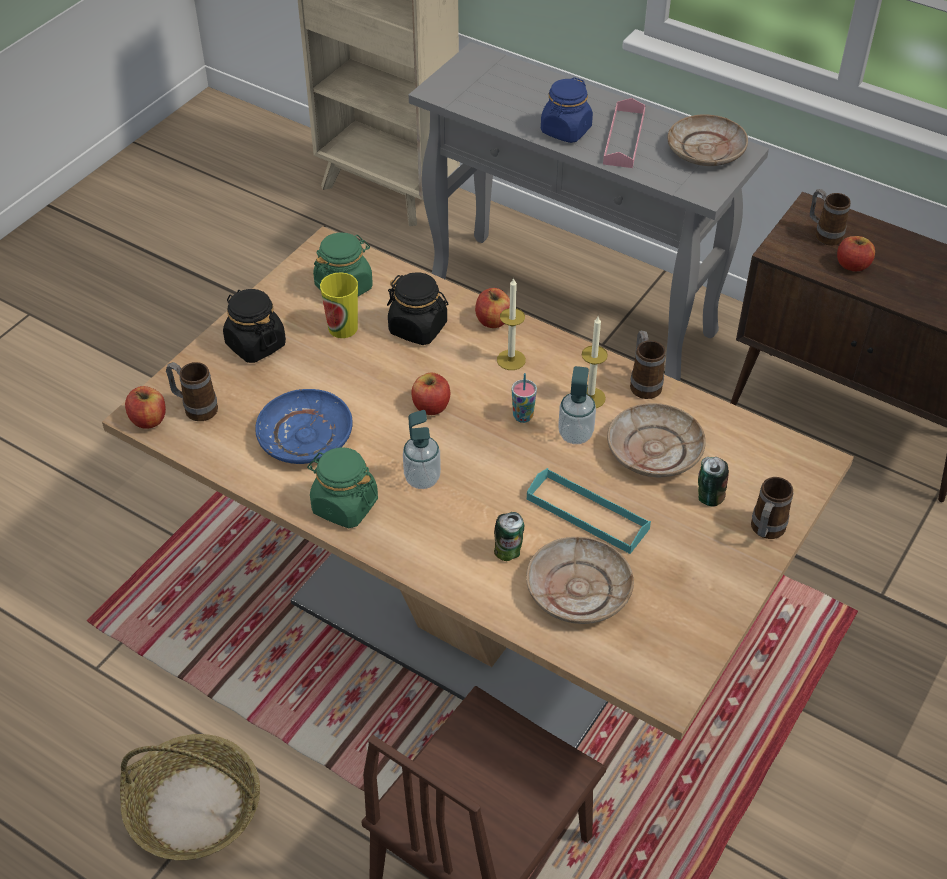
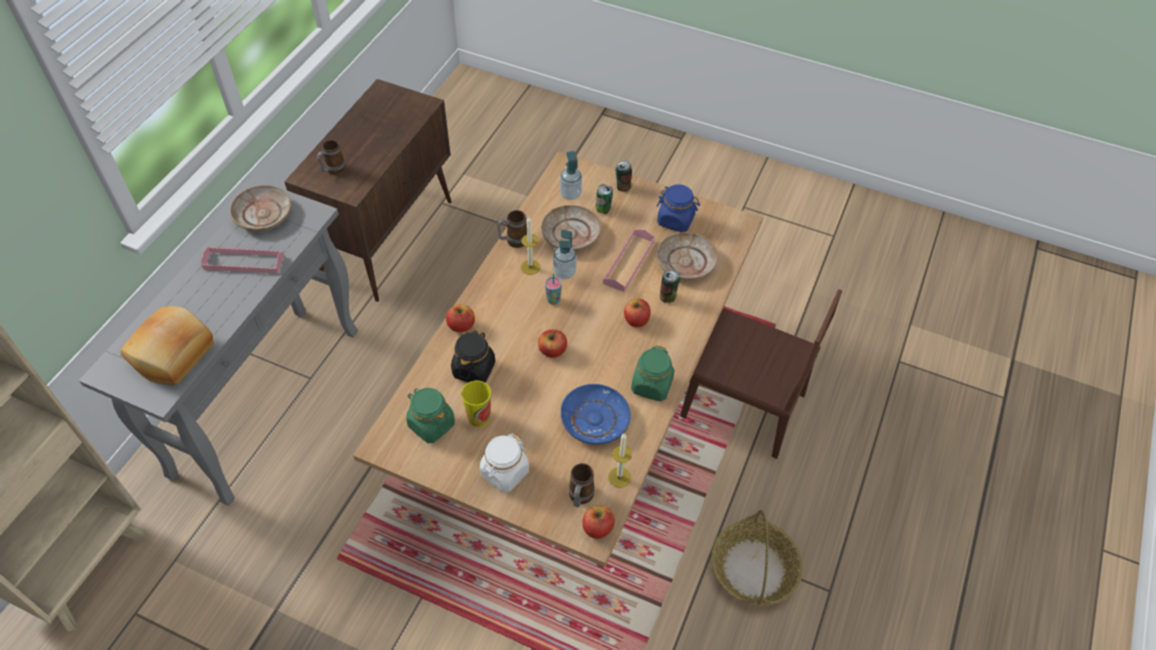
camera: 100 degrees left, 5 degrees up
(255, 344) = (504, 472): black jar -> white jar
(422, 478) = (619, 346): soap dispenser -> soap dispenser (570, 194)
(489, 96) = (174, 355): none -> bread
(511, 360) = (500, 311): candle -> candle (619, 477)
(565, 130) = (230, 299): blue jar -> blue jar (676, 220)
(587, 514) = (628, 262): turquoise tray -> pink tray
(765, 531) = (623, 186): mug -> can
(852, 265) = (365, 159): apple -> apple (636, 320)

